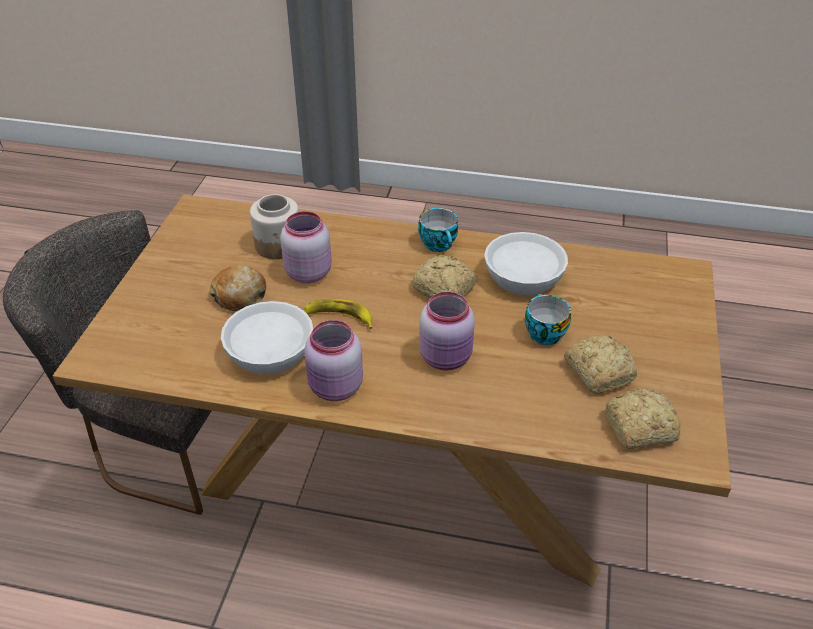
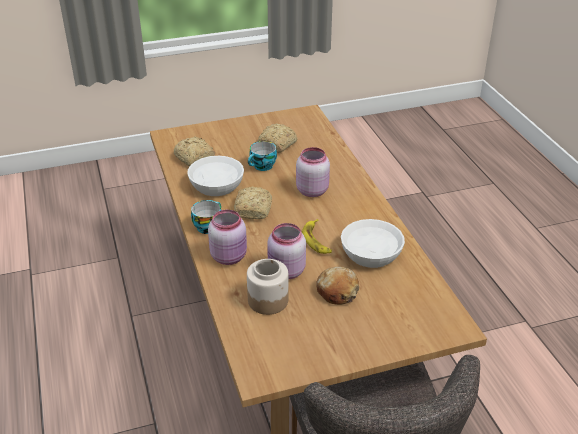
camera: 120 degrees left, 5 degrees down
(335, 388) = (372, 218): pink jar -> pink jar (230, 256)
(638, 427) = (305, 128): bread -> bread (194, 158)

